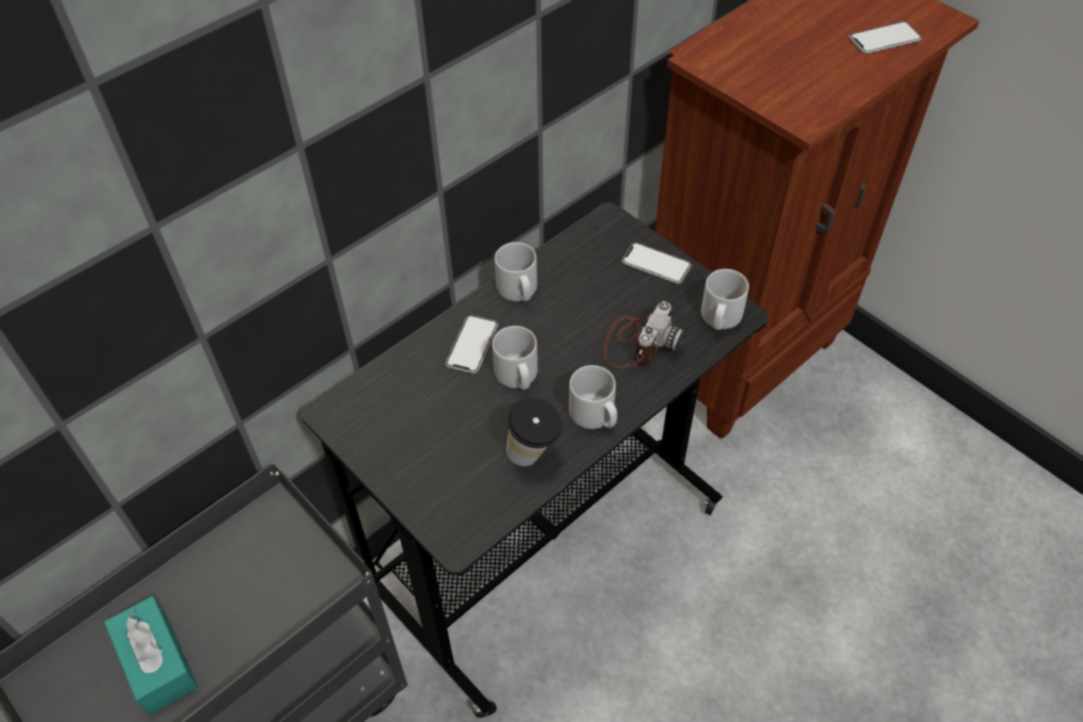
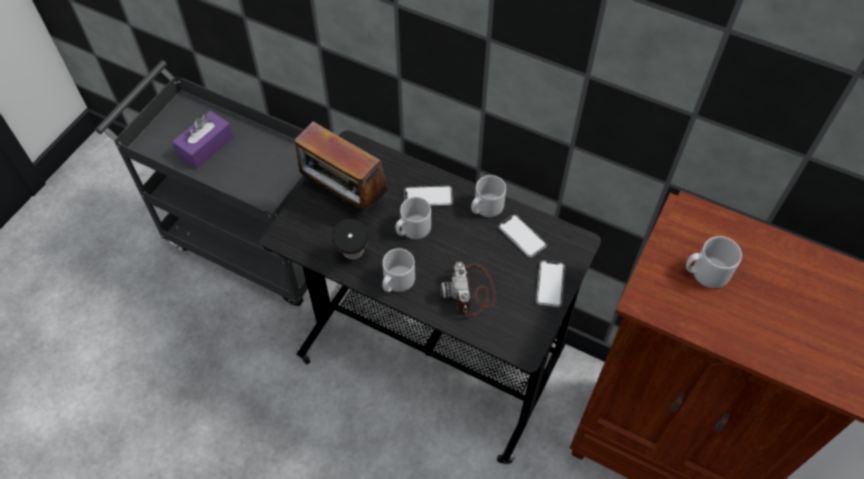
camera: 70 degrees right, 5 degrees up
(157, 662) = (206, 146): turquoise tissue box -> purple tissue box
(425, 442) = (344, 197): none -> radio
(638, 342) = (471, 291): camera -> camera turned 75 degrees clockwise
(720, 318) = (515, 338): grey mug -> grey mug (705, 273)
(884, 39) = (793, 344): phone -> phone (522, 236)

